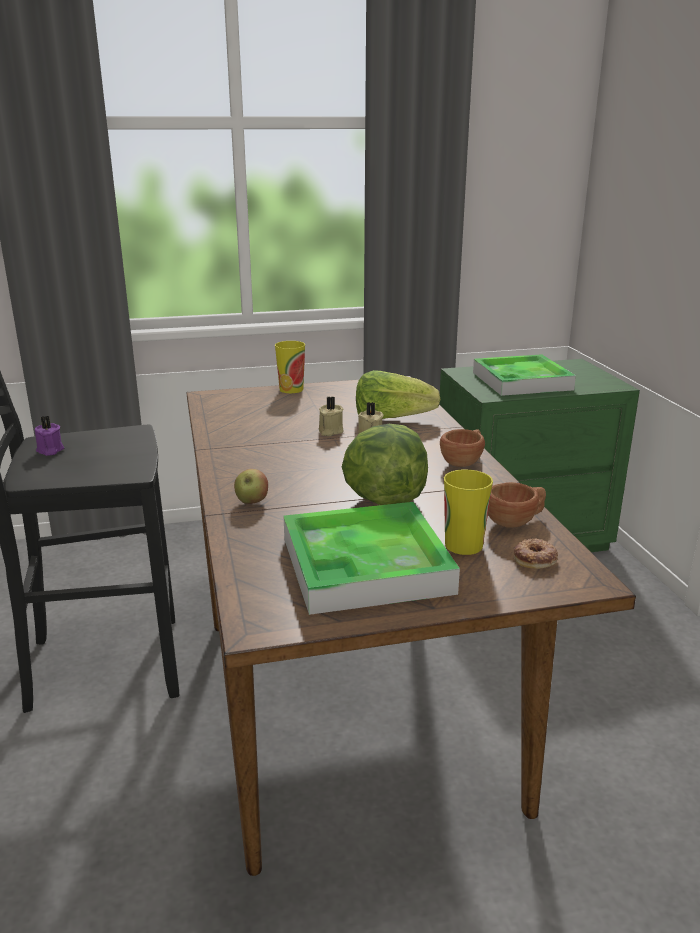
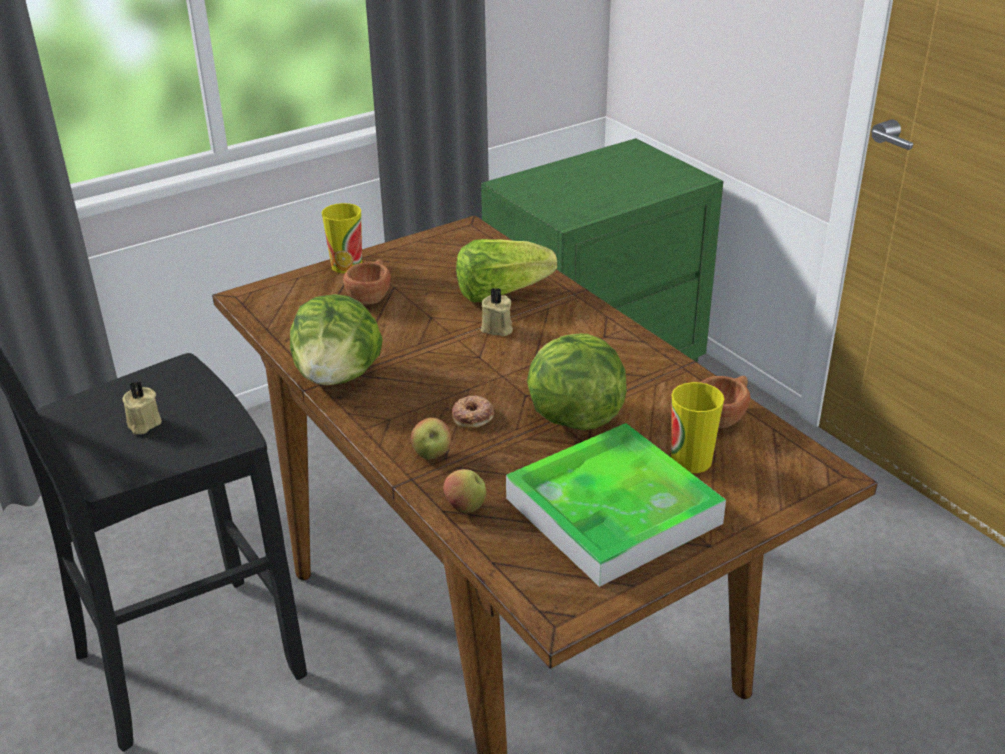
camera: 20 degrees left, 10 degrees up
(49, 450) = (90, 424): purple candle -> none
(227, 446) = (339, 376): none -> lettuce
(246, 539) = (465, 508): none -> apple
(329, 431) = (443, 327): beige candle -> beige candle (143, 423)
(464, 462) = (622, 344): brown cup -> brown cup (371, 297)
(521, 381) = (588, 189): tray -> none
(535, 558) = (767, 460): donut -> donut (473, 416)

